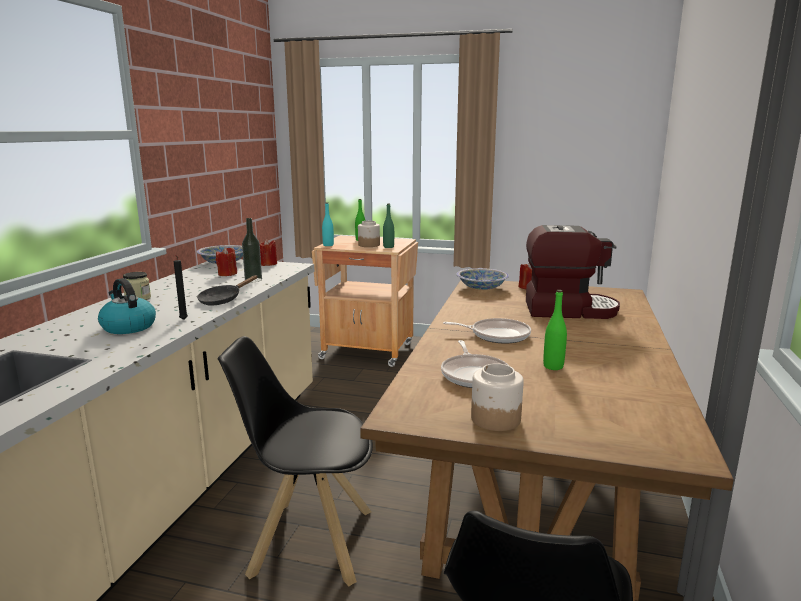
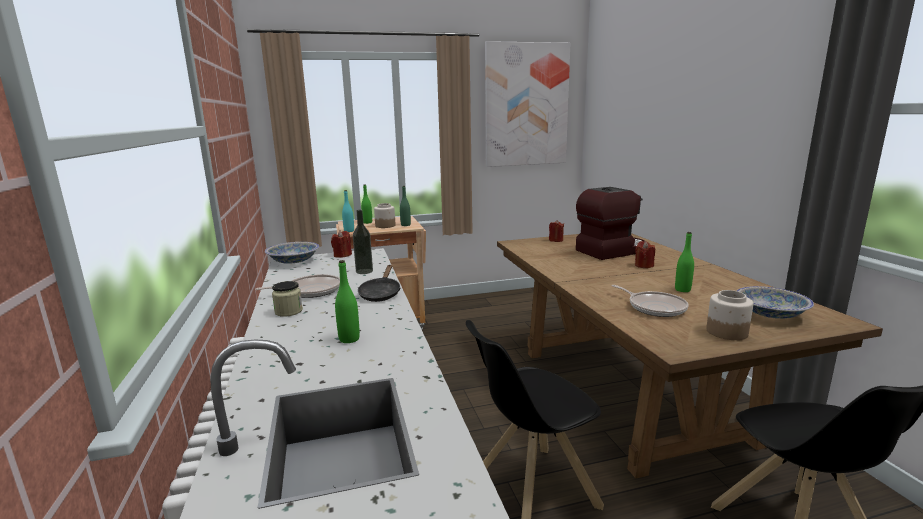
camera: 30 degrees left, 0 degrees up
(128, 327) = (349, 339): kettle -> green bottle
(183, 320) = (389, 319): black candle -> none
(227, 274) = (324, 271): red candle -> red candle (644, 265)
(481, 288) = (527, 246): bowl -> bowl (770, 314)
(497, 335) = (609, 277): frying pan -> frying pan (311, 291)
(577, 117) = (526, 105): none -> picture

